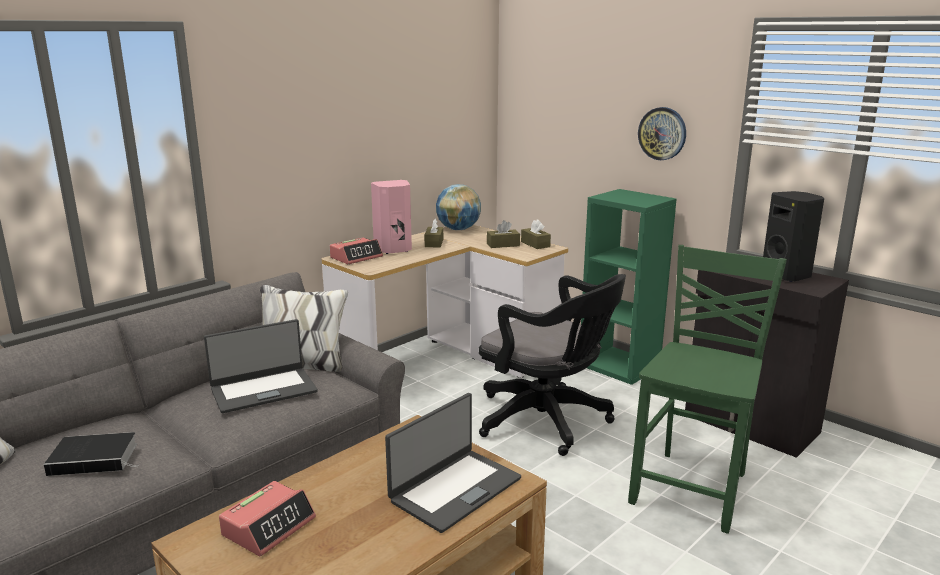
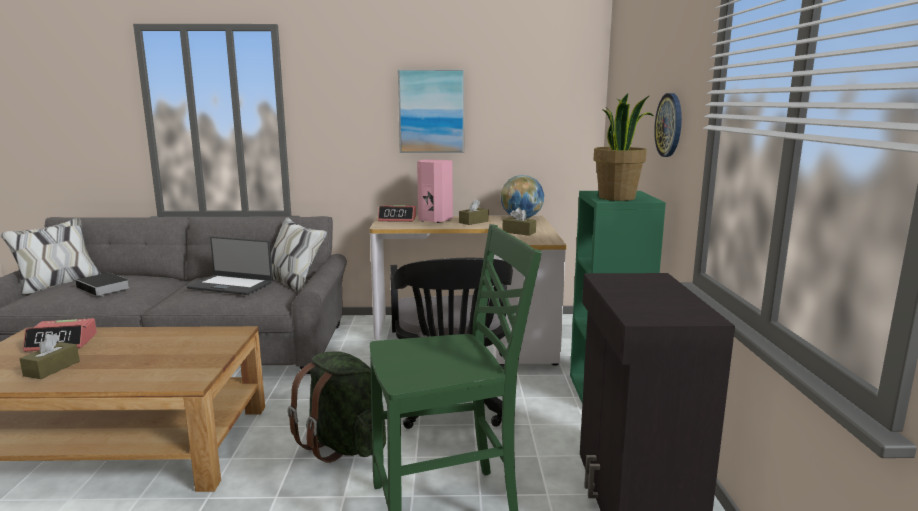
camera: 45 degrees right, 5 degrees down
(361, 125) = (431, 111): none -> picture
(454, 489) = (156, 368): laptop -> none
(535, 244) = (546, 237): brown tissue box -> brown tissue box (52, 368)
(550, 492) = (344, 445): none -> green backpack
(639, 200) = (617, 198): none -> potted plant
(787, 275) = (664, 301): black speaker -> none

